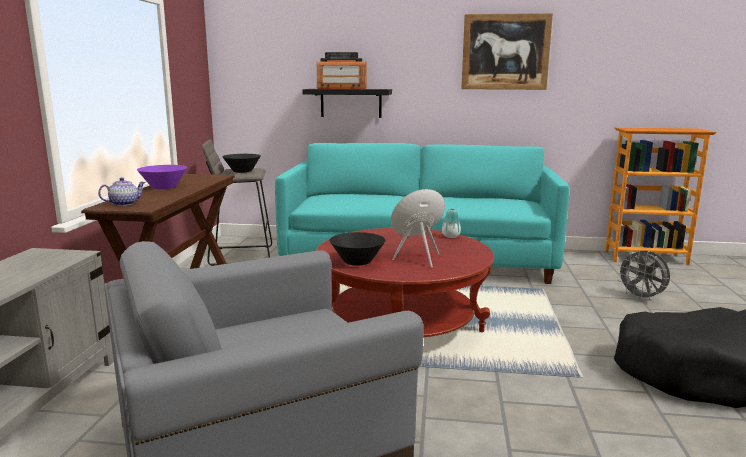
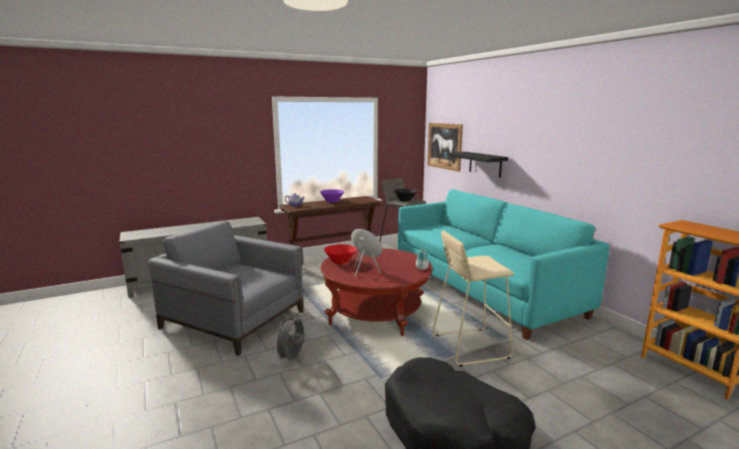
camera: 55 degrees right, 0 degrees up
(342, 88) = (473, 154): radio -> none
(357, 262) = (340, 261): black bowl -> red bowl
(505, 52) = (586, 134): picture -> picture (444, 146)
(541, 309) = (470, 346): none -> beige stool
(641, 298) = (568, 383): grey fan -> grey fan (292, 359)

